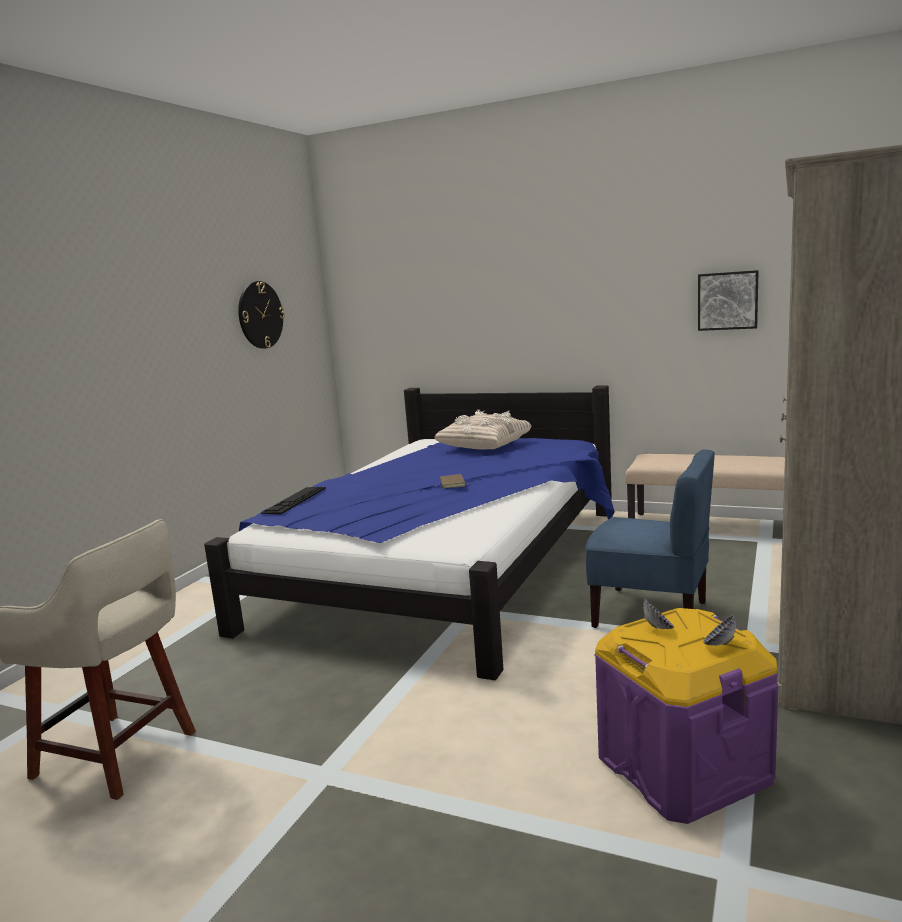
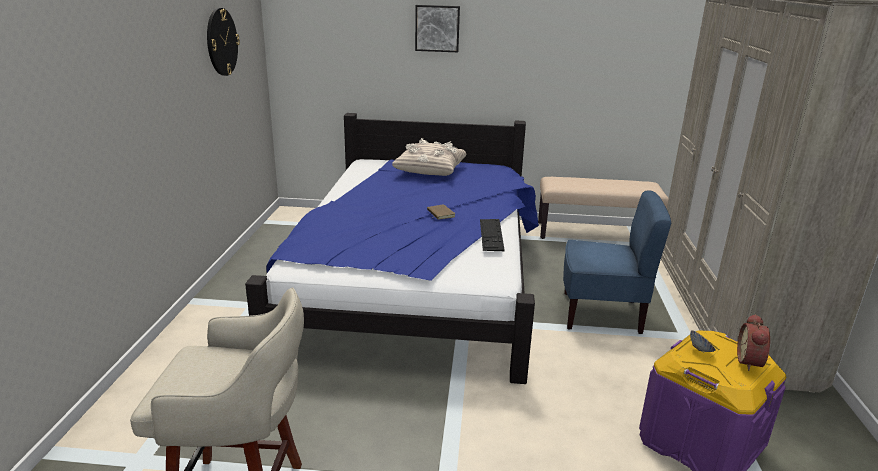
camera: 20 degrees left, 10 degrees up
(294, 500) = (308, 233): keyboard -> keyboard (491, 234)
(719, 644) = (751, 362): bowl -> alarm clock
(727, 300) = (625, 59): picture -> picture (437, 28)

